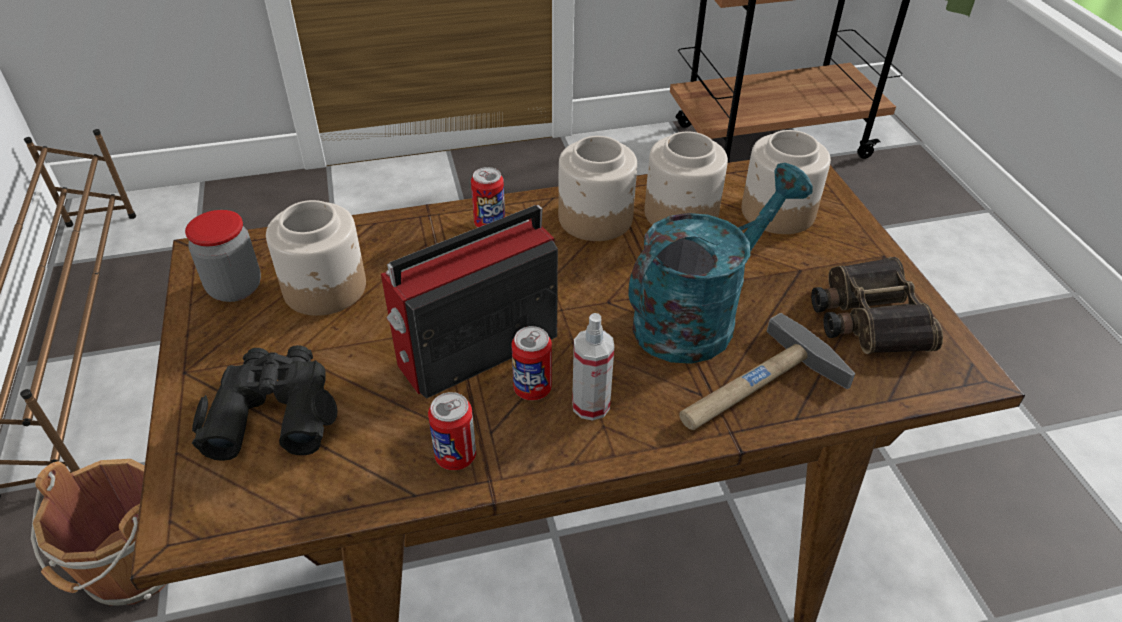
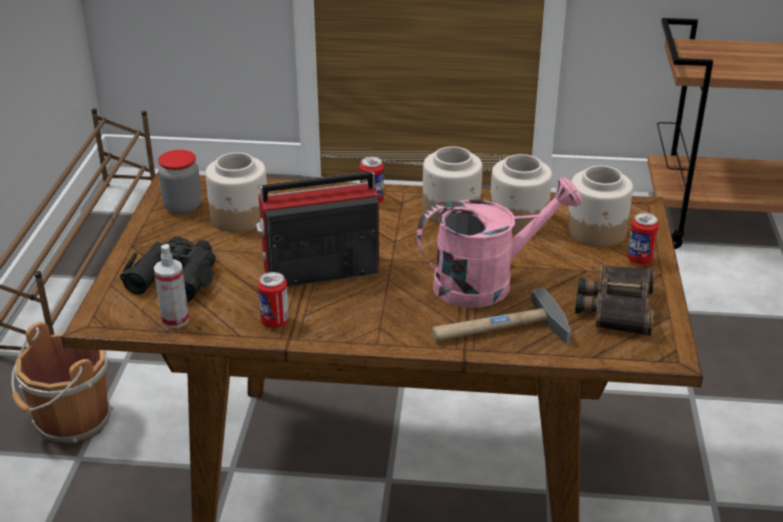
camera: 20 degrees right, 10 degrees down
(532, 388) = (344, 298): can -> can (639, 260)
(591, 405) = (378, 315): spray bottle -> spray bottle (175, 320)
(697, 316) = (486, 282): turquoise watering can -> pink watering can

